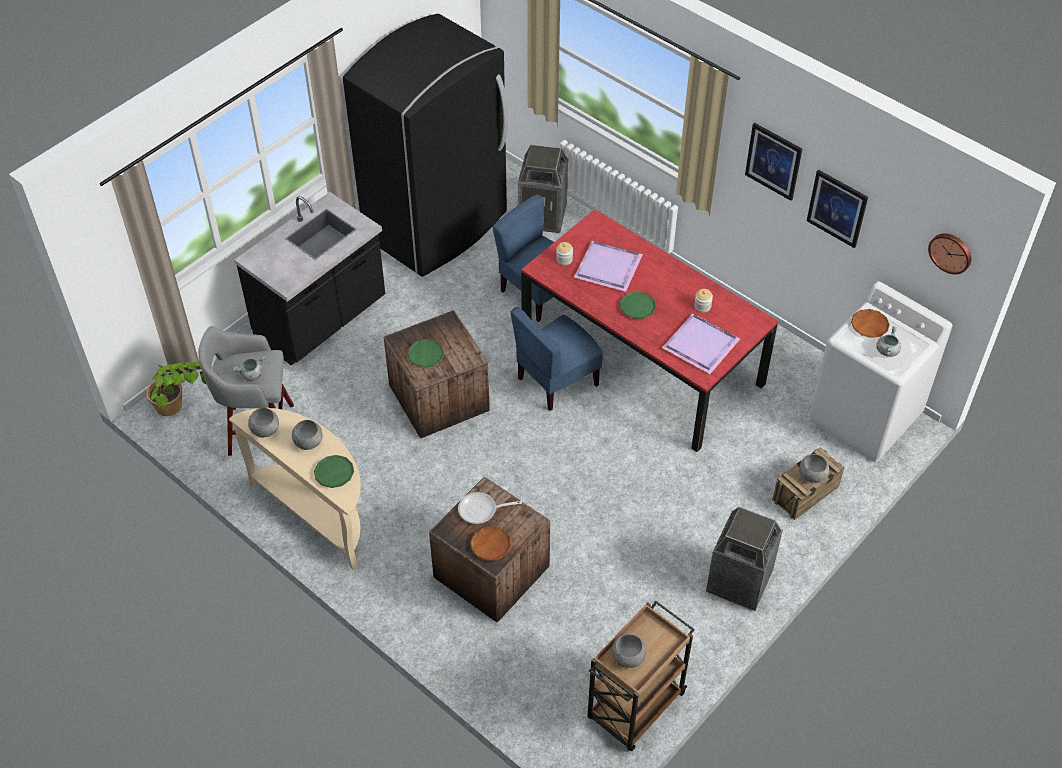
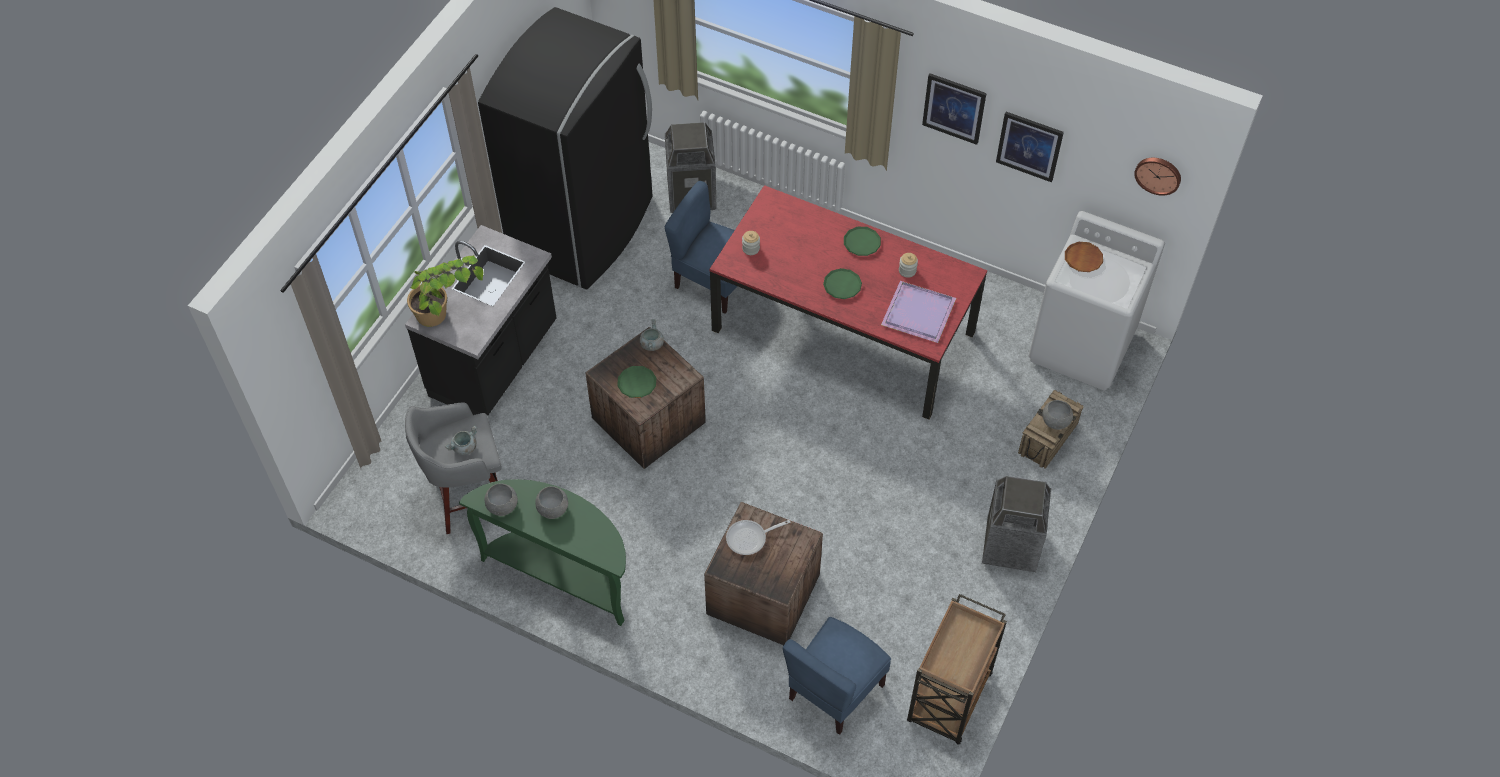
camera: 15 degrees left, 5 degrees up
(182, 408) = (378, 493): potted plant -> potted plant (447, 314)
(317, 512) = (562, 574): beige console table -> green console table
(334, 473) = (592, 536): green plate -> green plate (862, 243)
(490, 545) = (771, 573): brown plate -> none
(557, 381) = (764, 375): blue chair -> blue chair (834, 691)
(609, 267) = (800, 247): purple tray -> none
(628, 657) = (950, 658): grey bowl -> none
(887, 350) = (1107, 282): grey cooking pot -> grey cooking pot (651, 344)

